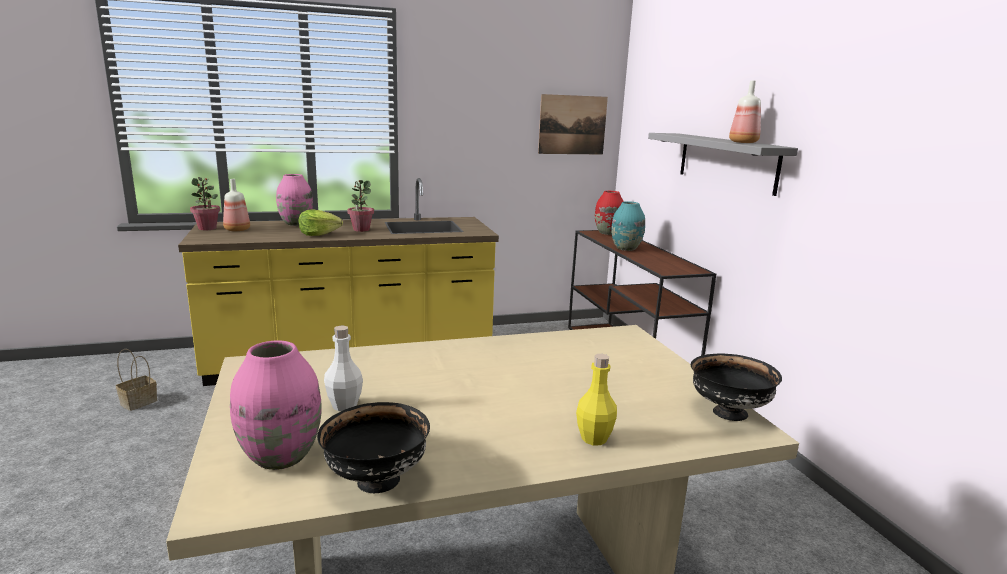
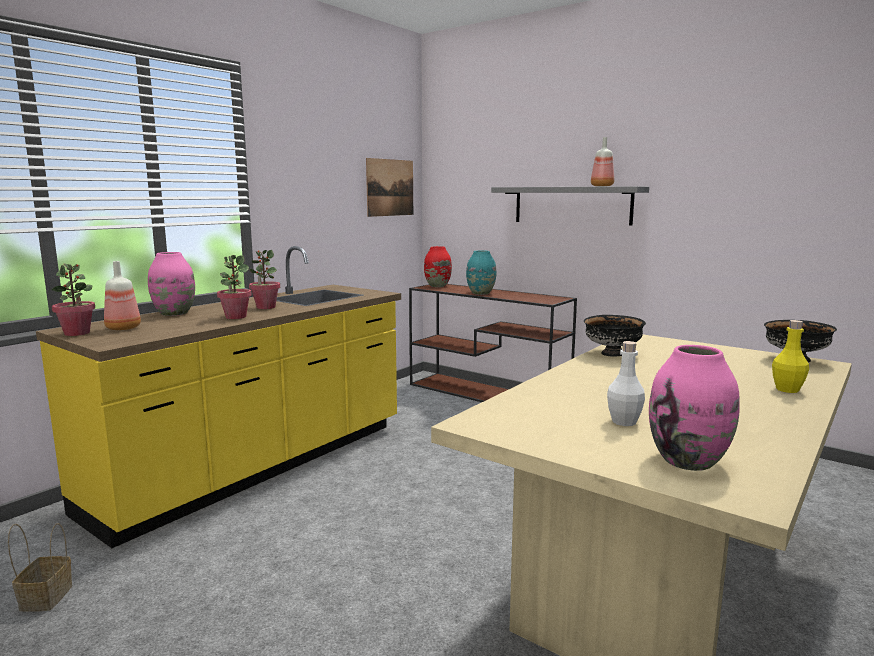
camera: 35 degrees left, 5 degrees down
(318, 234) = (235, 317): lettuce -> potted plant
(376, 482) = (774, 449): black bowl -> black bowl (613, 354)

